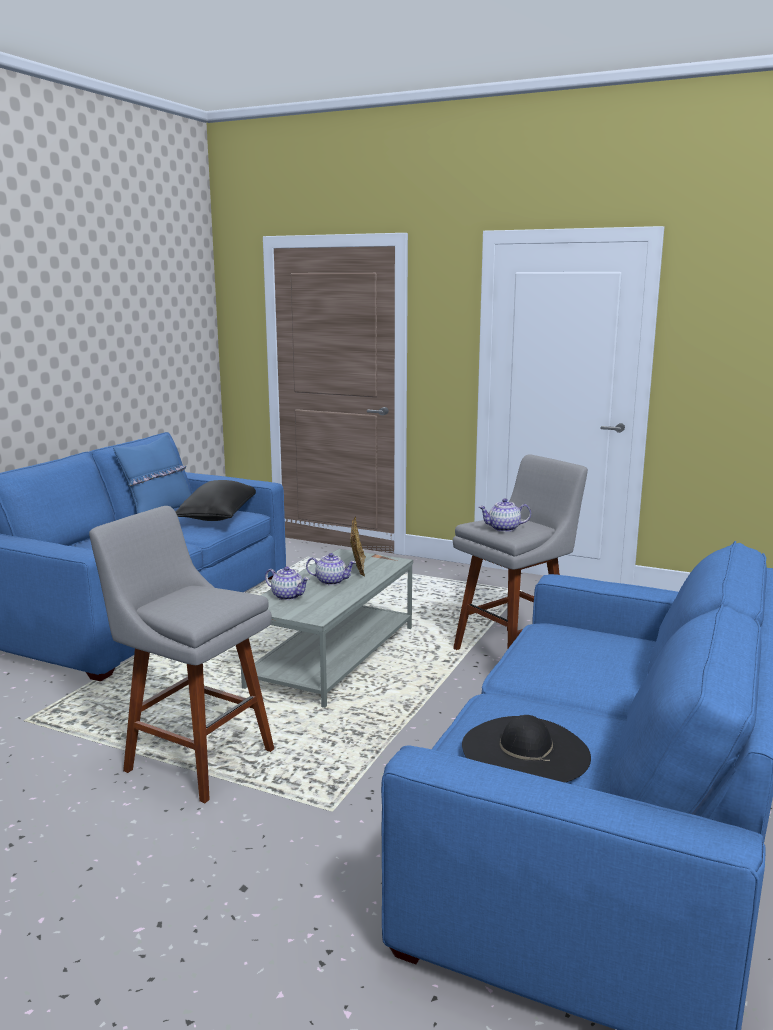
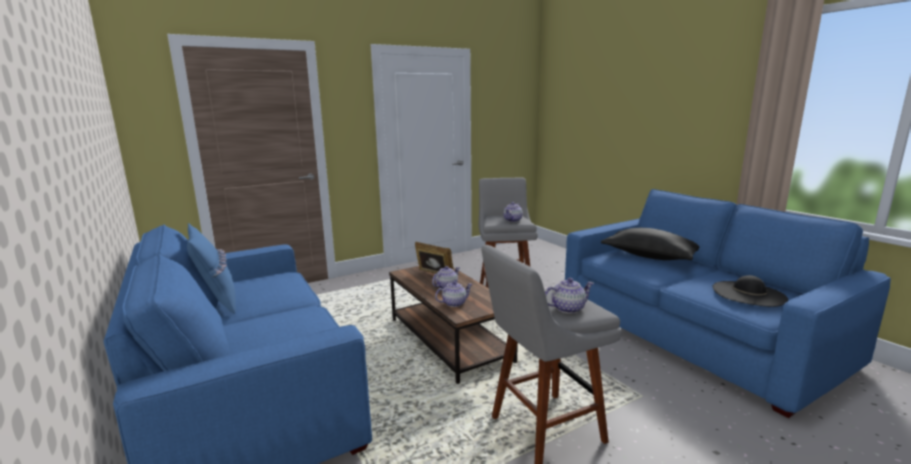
camera: 55 degrees left, 0 degrees up
(183, 605) = (568, 308): none -> teapot
(220, 516) = (274, 282): black pillow -> black pillow (650, 256)
(333, 655) = (448, 339): grey coffee table -> brown coffee table

